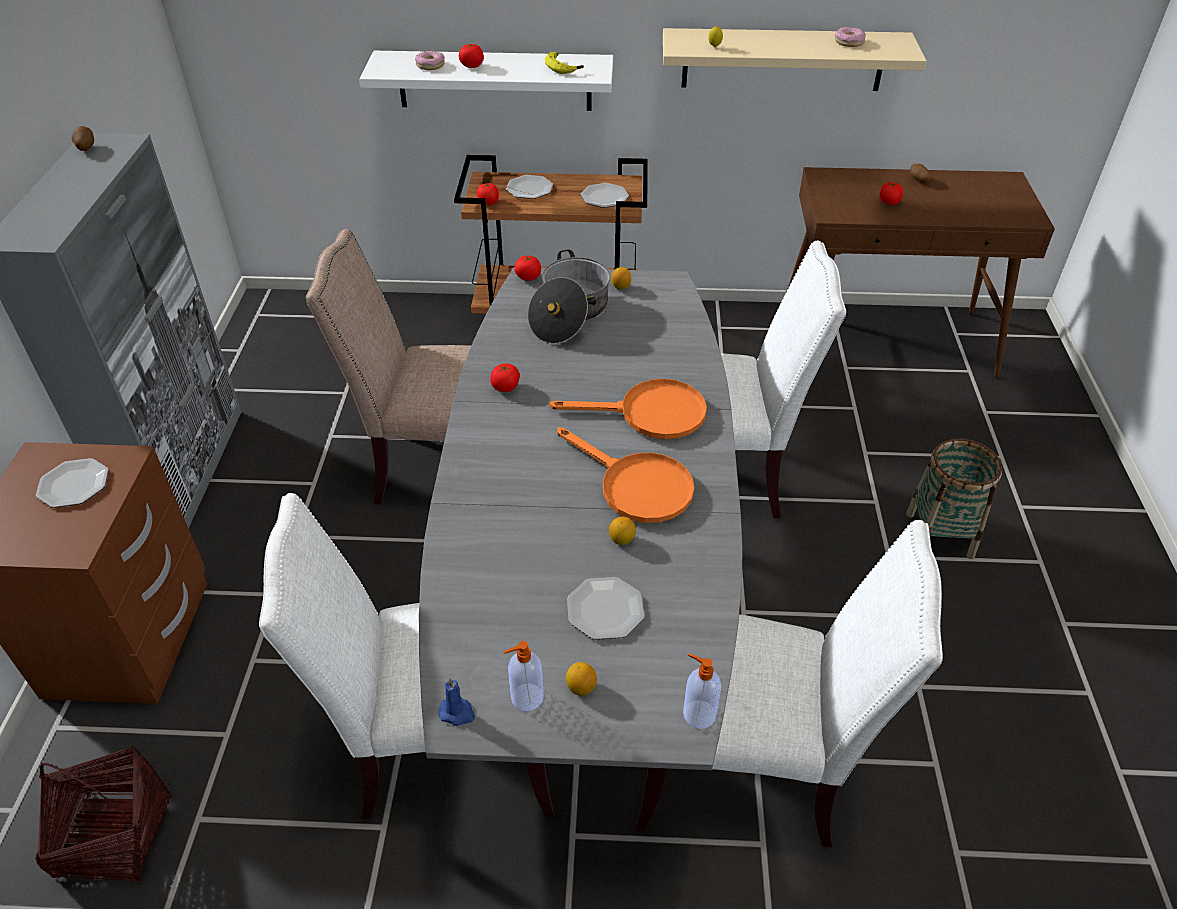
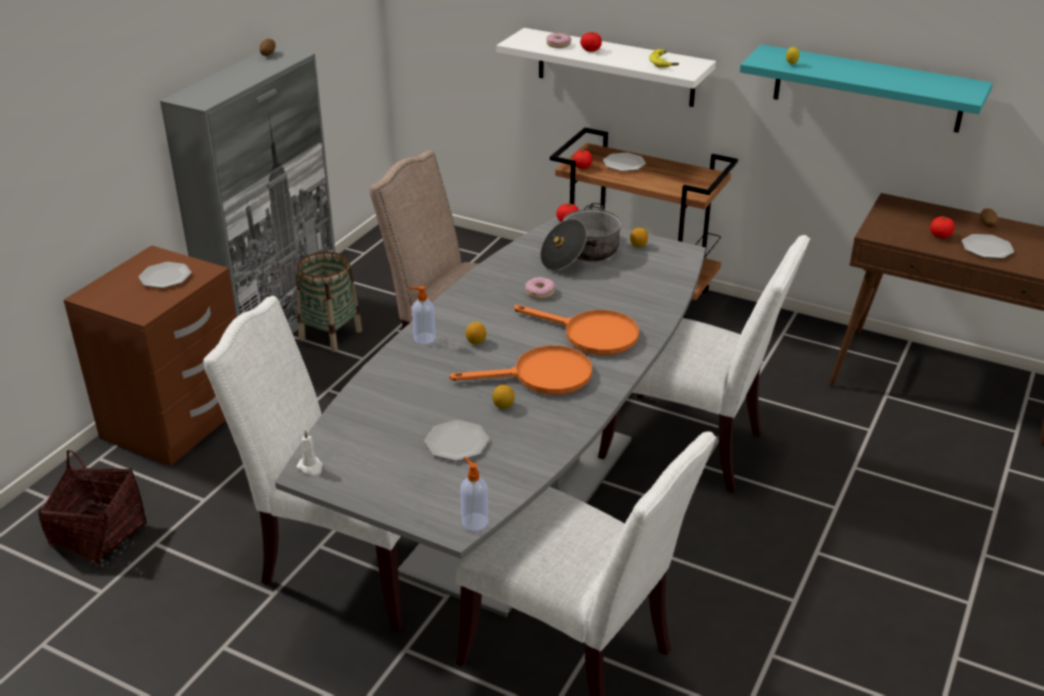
camera: 25 degrees right, 10 degrees down
(457, 712) = (311, 467): blue candle -> white candle
(505, 387) = (492, 290): tomato -> none
(526, 698) = (362, 474): soap dispenser -> soap dispenser (423, 338)
(581, 687) = (404, 480): lemon -> lemon (476, 342)
(605, 197) = (684, 182): plate -> plate (987, 248)
(636, 486) = (541, 376): orange frying pan -> orange frying pan turned 75 degrees counterclockwise
(783, 59) = (867, 88): beige shelf -> turquoise shelf
(849, 42) = (920, 80): donut -> donut (540, 292)
(939, 535) = (880, 551): basket -> basket (330, 335)

